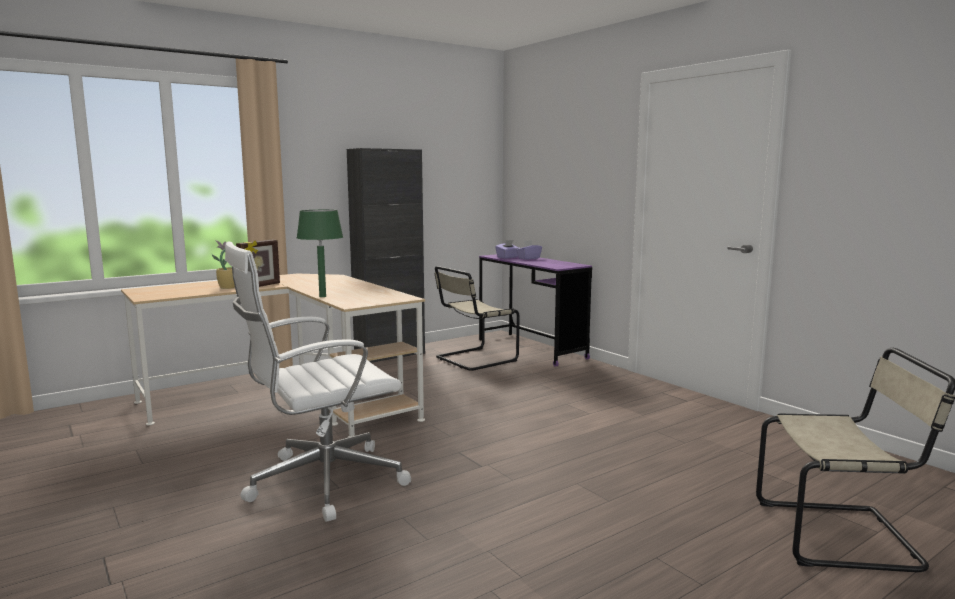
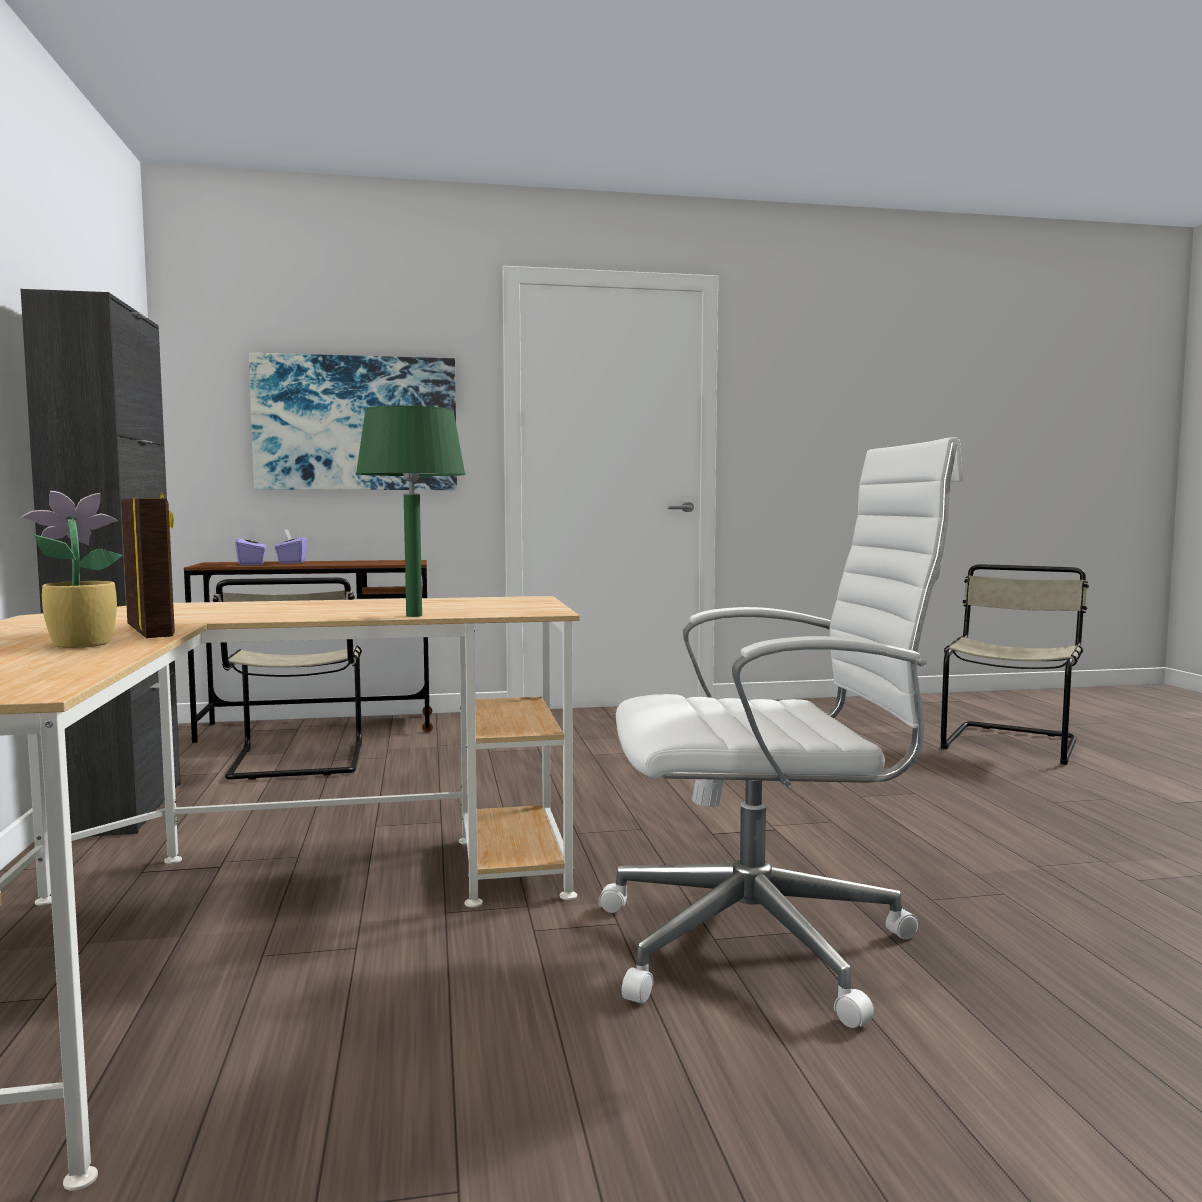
camera: 65 degrees left, 5 degrees down
(321, 482) = (764, 944): white office chair -> white office chair turned 90 degrees counterclockwise
(531, 349) = (318, 728): purple desk -> brown desk
(569, 181) = (356, 423): none -> picture

